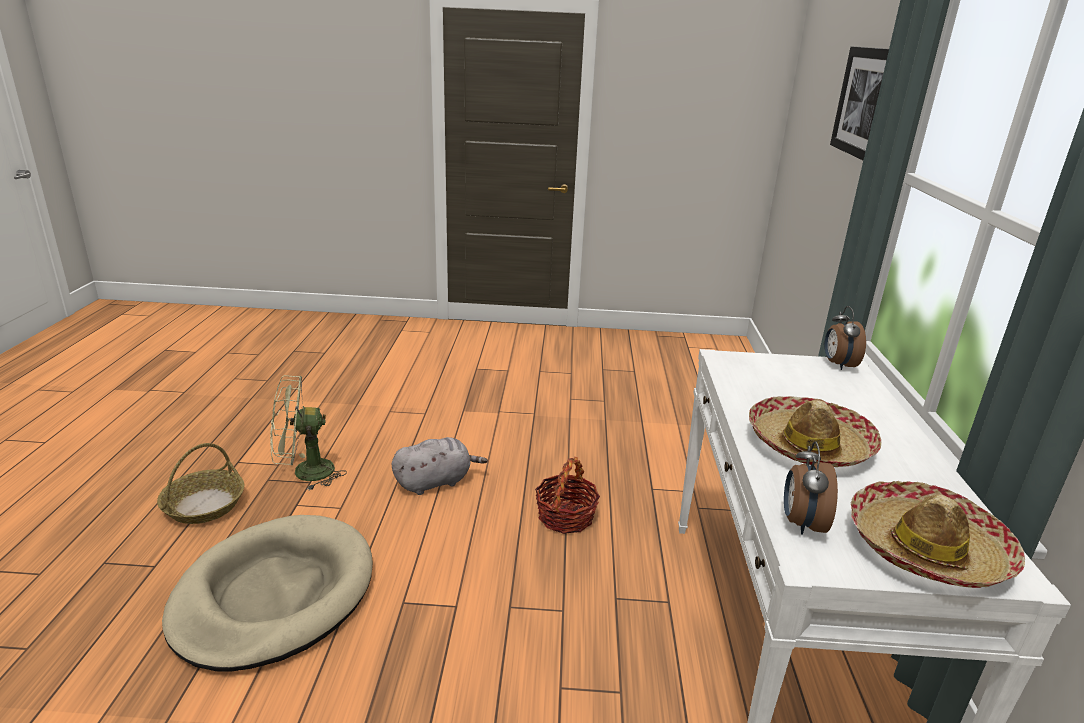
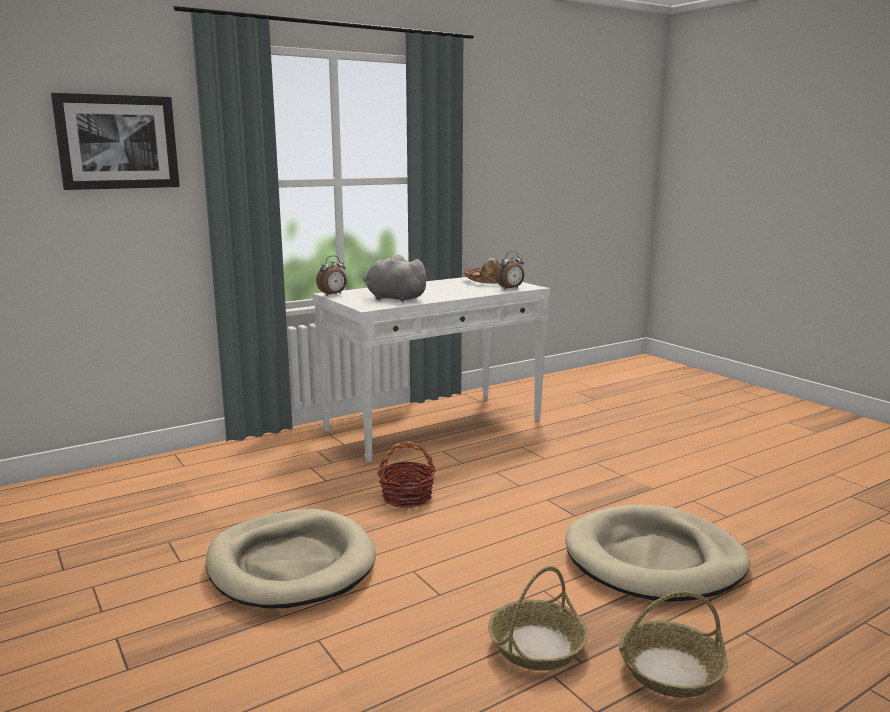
camera: 125 degrees left, 10 degrees down
(304, 473) = (537, 645): green fan -> basket
(436, 482) = (440, 565): grey plush toy -> grey plush toy (393, 298)
(517, 429) = (291, 564): none -> beige dog bed
(808, 445) = (446, 292): hat -> none

